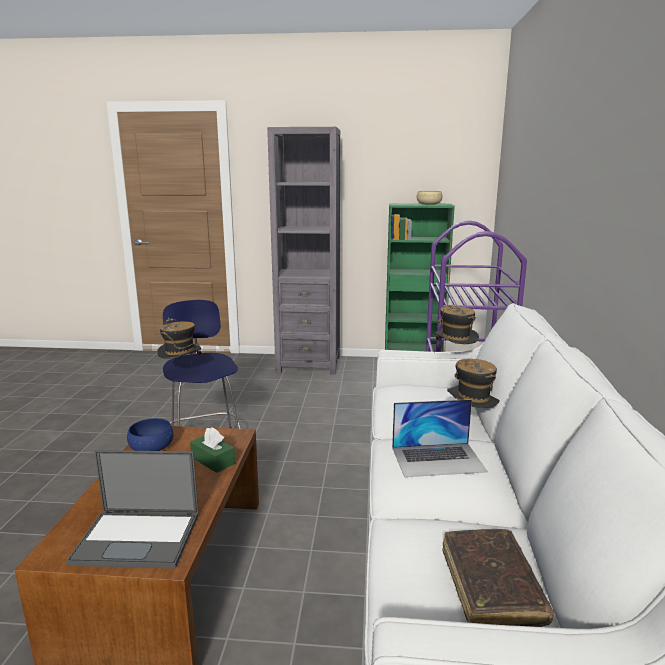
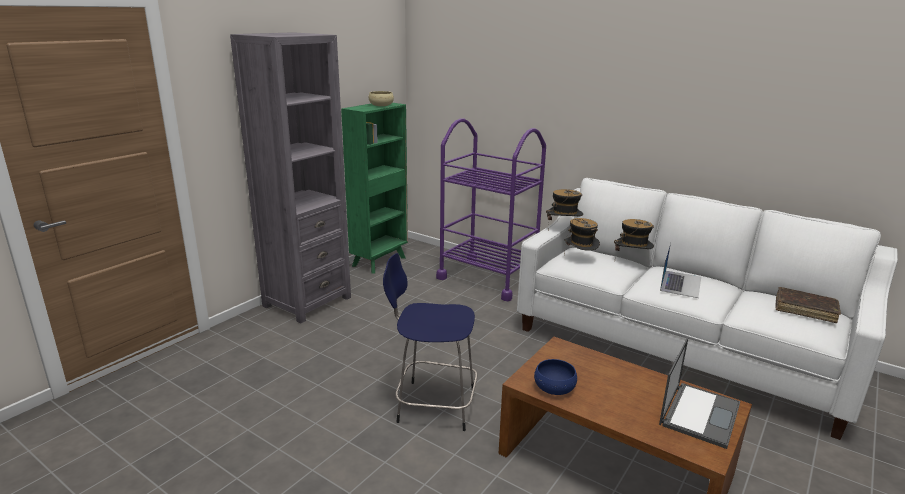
camera: 60 degrees left, 5 degrees up
(181, 372) = (443, 331): hat -> hat (579, 260)
(213, 461) = (599, 364): green tissue box -> none

